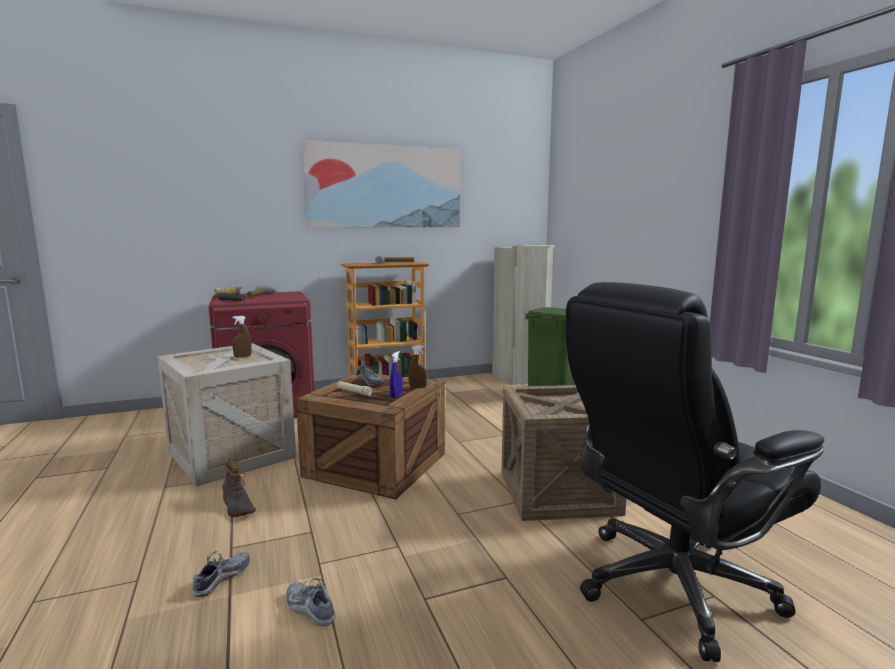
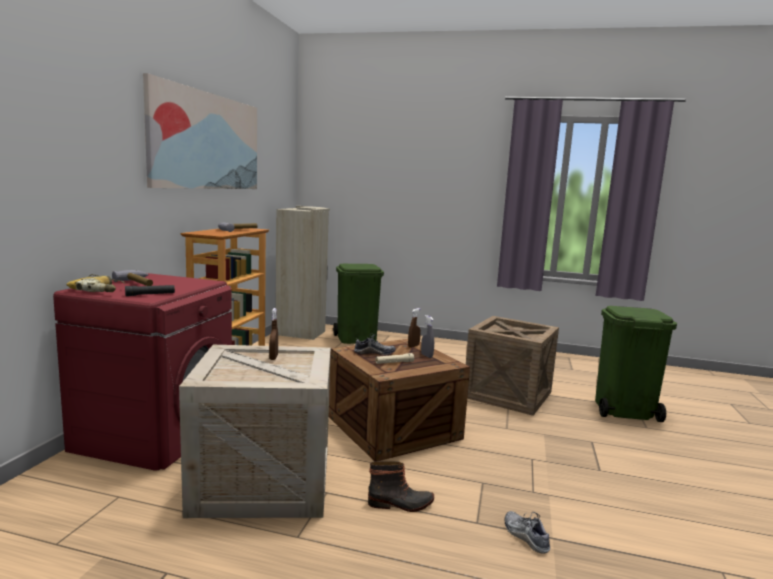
camera: 55 degrees left, 0 degrees up
(310, 609) = (590, 509): shoe -> none
(396, 396) = (426, 356): blue spray bottle -> grey spray bottle
(674, 585) = (623, 410): black office chair -> green trash can

